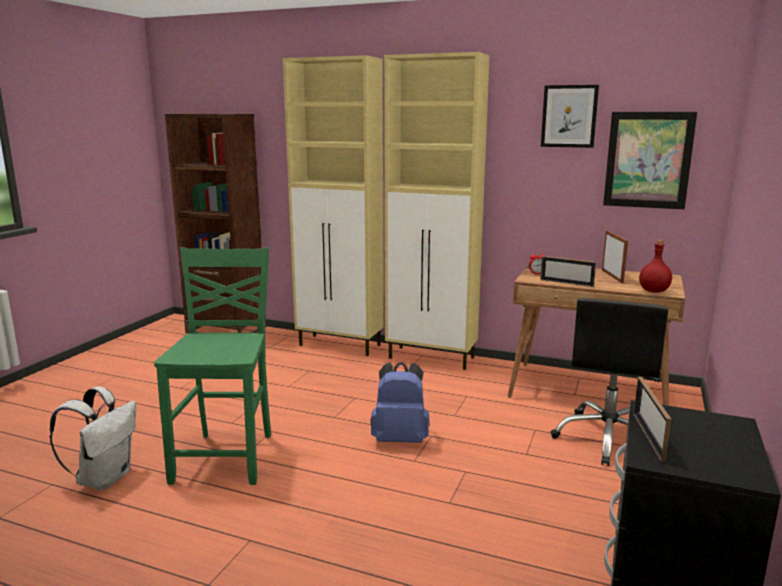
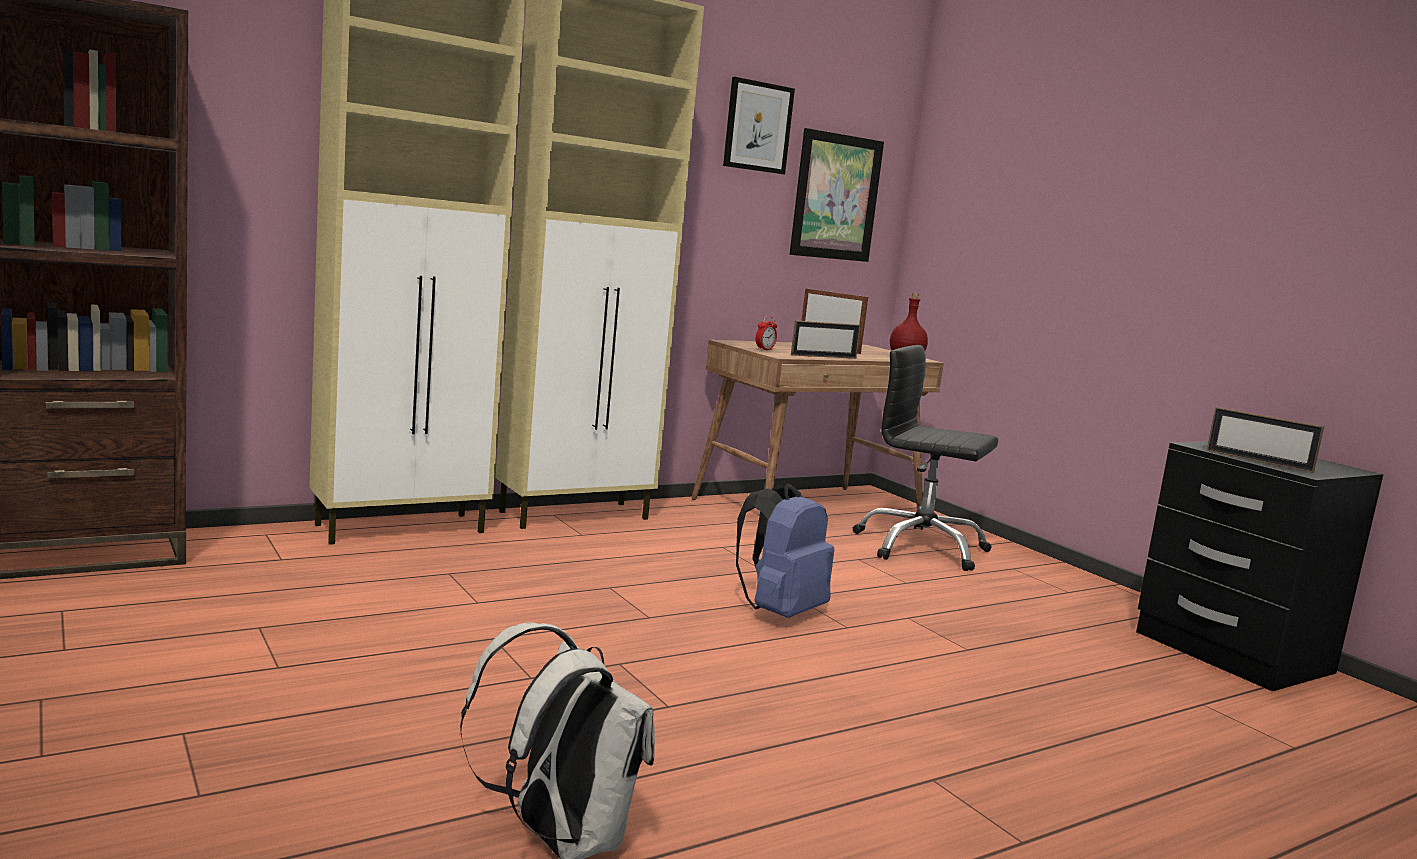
camera: 55 degrees left, 5 degrees down
(227, 457) = (654, 718): green chair -> none
(607, 438) = (920, 547): black office chair -> black office chair turned 150 degrees clockwise

